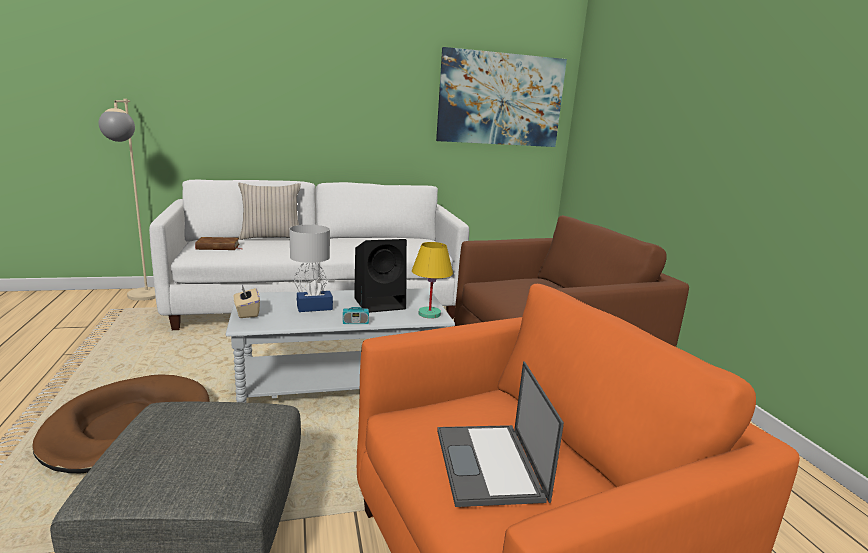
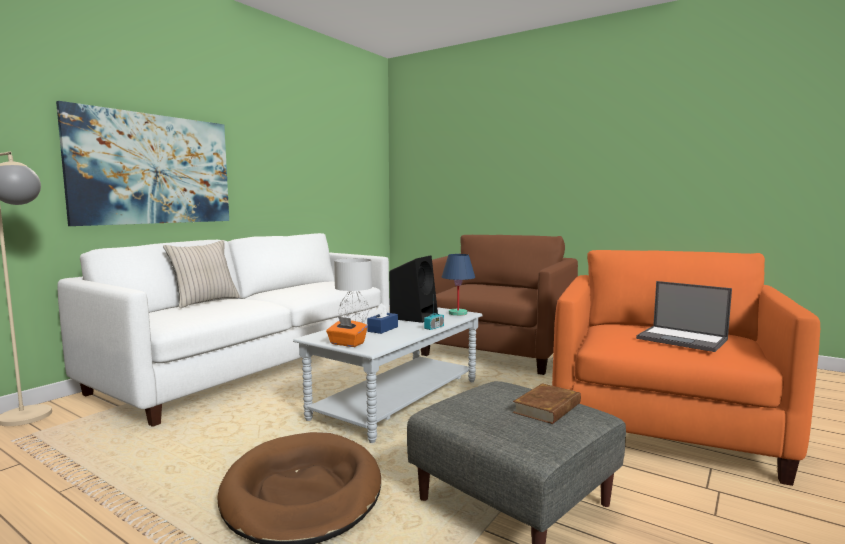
camera: 40 degrees left, 10 degrees down
(218, 247) = (180, 315): brown book -> brown book (548, 408)
(247, 312) = (347, 344): beige tissue box -> orange tissue box
(429, 314) = (458, 313): yellow table lamp -> blue table lamp
(501, 99) = (347, 157): picture -> picture (153, 169)

